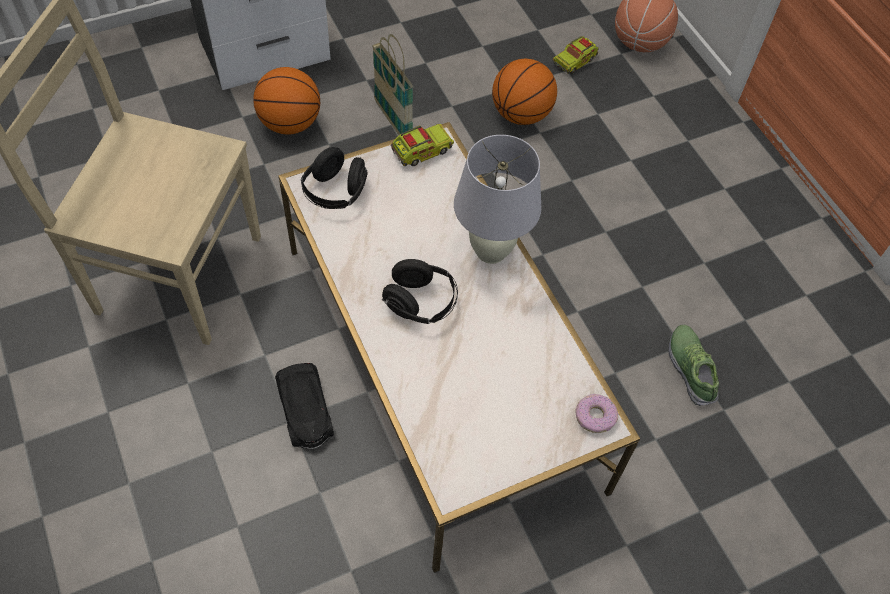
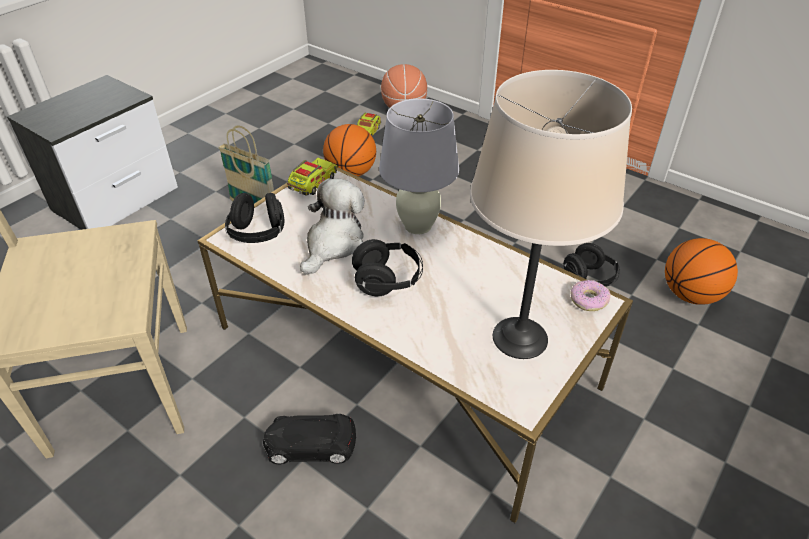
camera: 25 degrees left, 15 degrees down
(290, 123) = (167, 239): basketball -> basketball (690, 294)
(305, 410) = (310, 445): black toy car -> black toy car turned 135 degrees clockwise
(397, 237) = (334, 244): none -> plush toy
(499, 422) = (519, 337): none -> beige table lamp
(691, 369) = (589, 278): shoe -> black headphones

